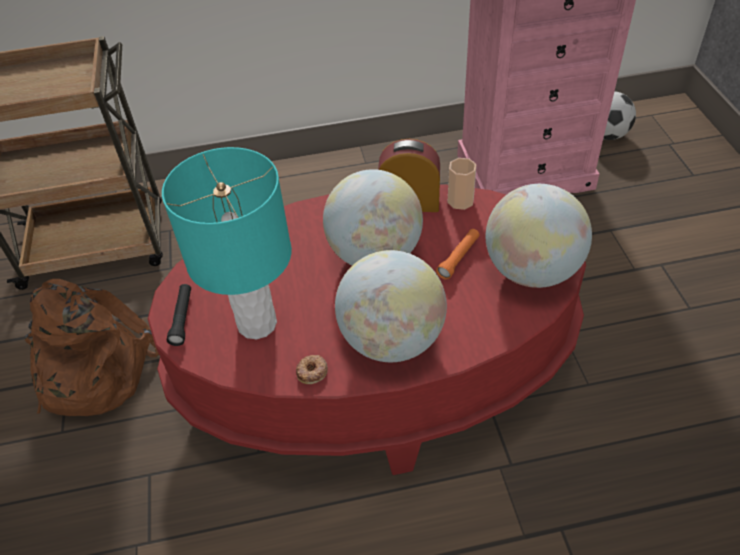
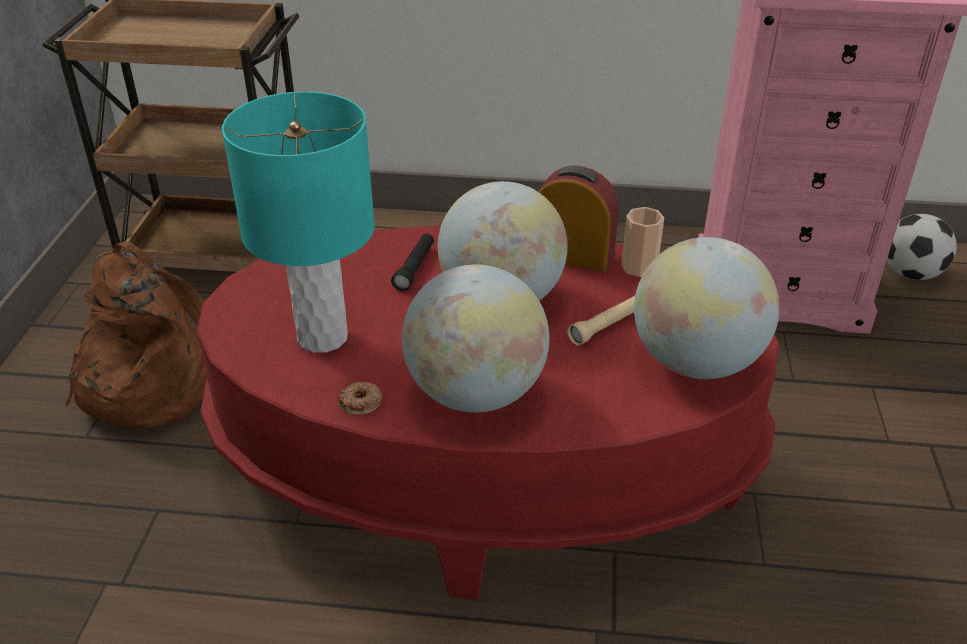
camera: 15 degrees right, 10 degrees down
(182, 318) = (240, 311): black flashlight -> black flashlight (415, 268)
(458, 258) = (606, 327): orange flashlight -> beige flashlight

